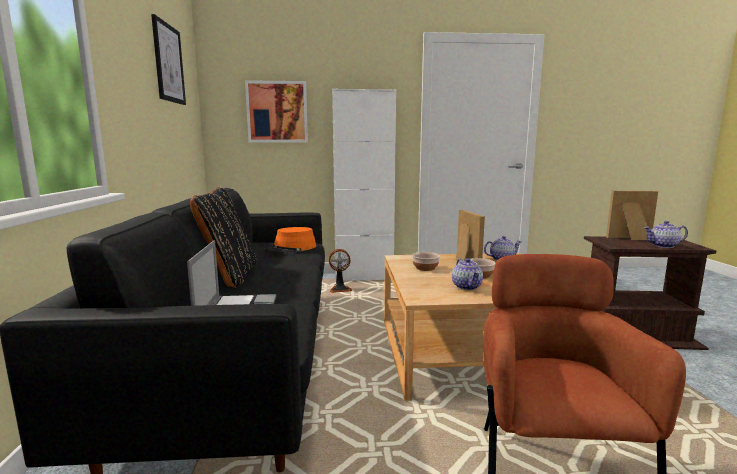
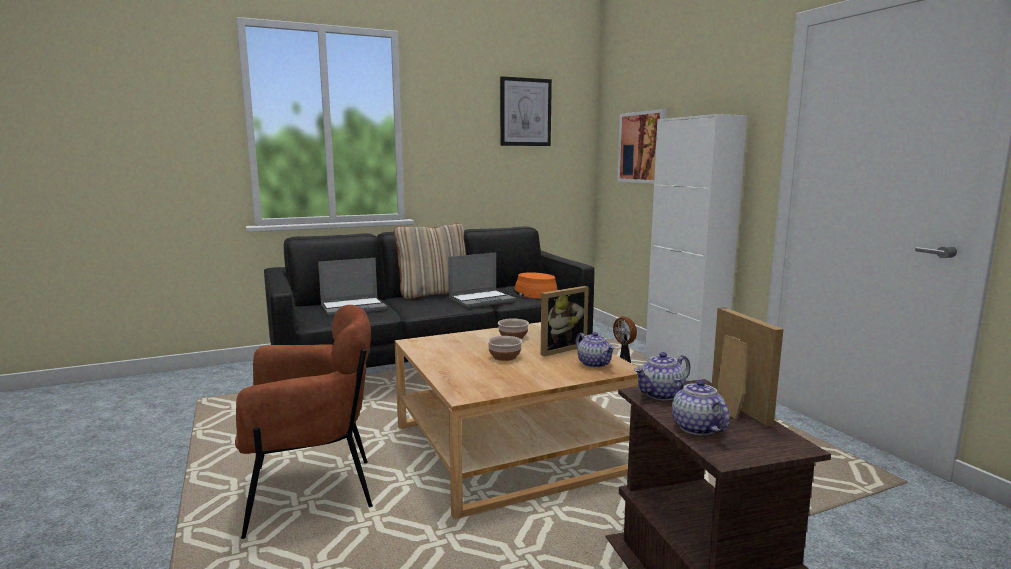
camera: 70 degrees right, 0 degrees up
(229, 275) = (434, 294): black pillow -> beige pillow
(290, 263) = (482, 300): none -> laptop
(467, 287) = (459, 354): teapot -> teapot (661, 395)

